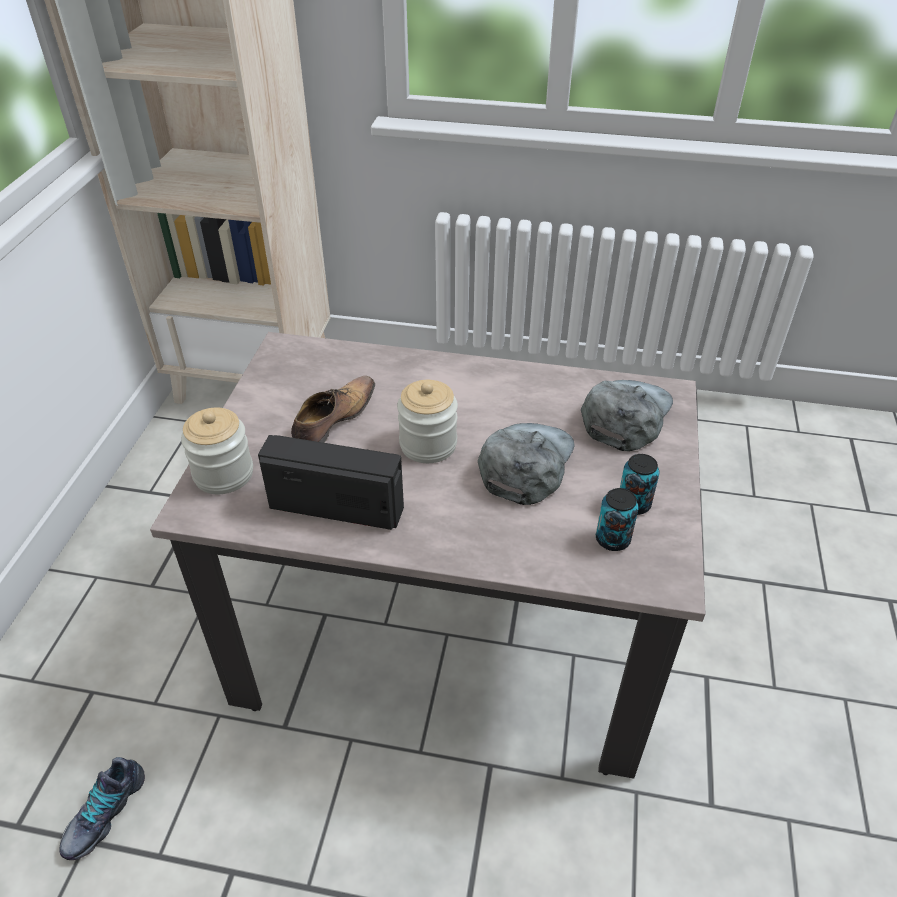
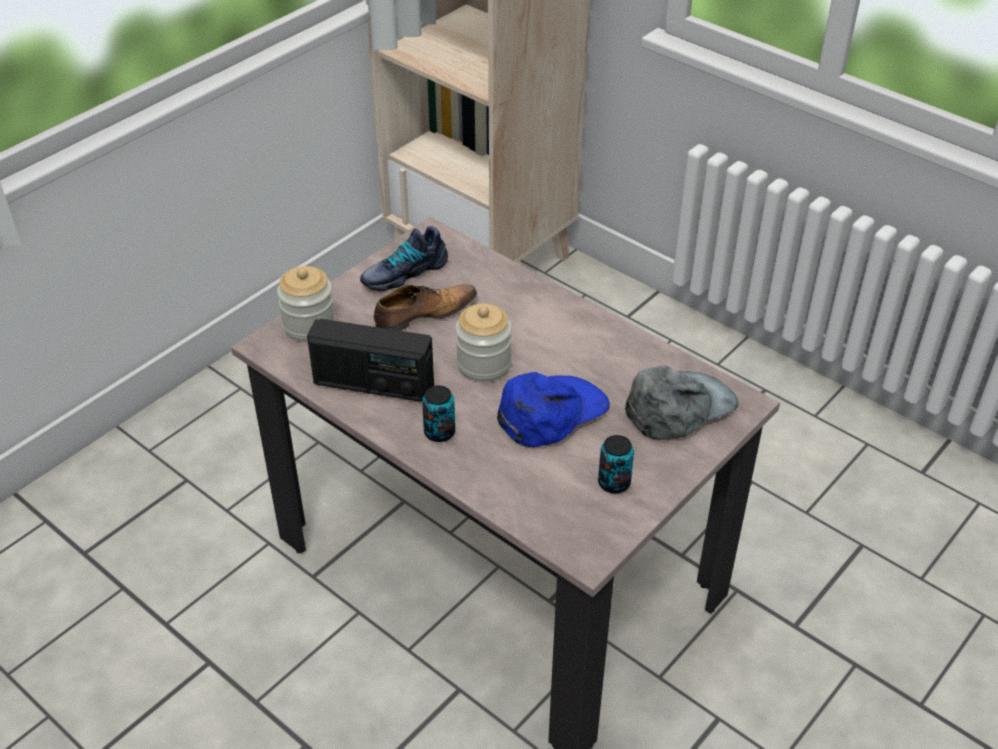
camera: 30 degrees right, 0 degrees up
(104, 812) = (145, 573): shoe -> shoe (403, 272)
(336, 506) = (373, 384): radio -> radio turned 150 degrees clockwise
(525, 464) = (551, 412): grey cap -> blue cap
(612, 539) = (569, 502): can -> can (439, 432)

